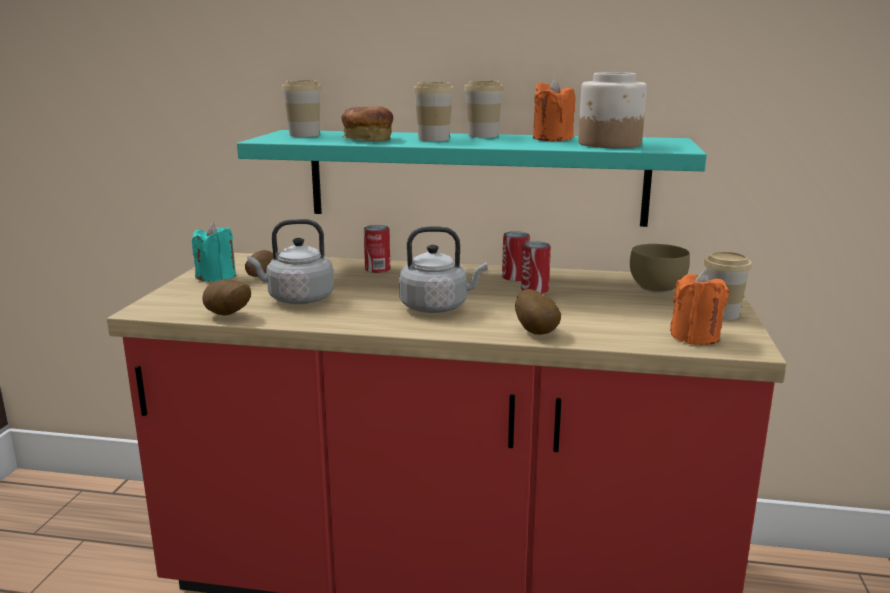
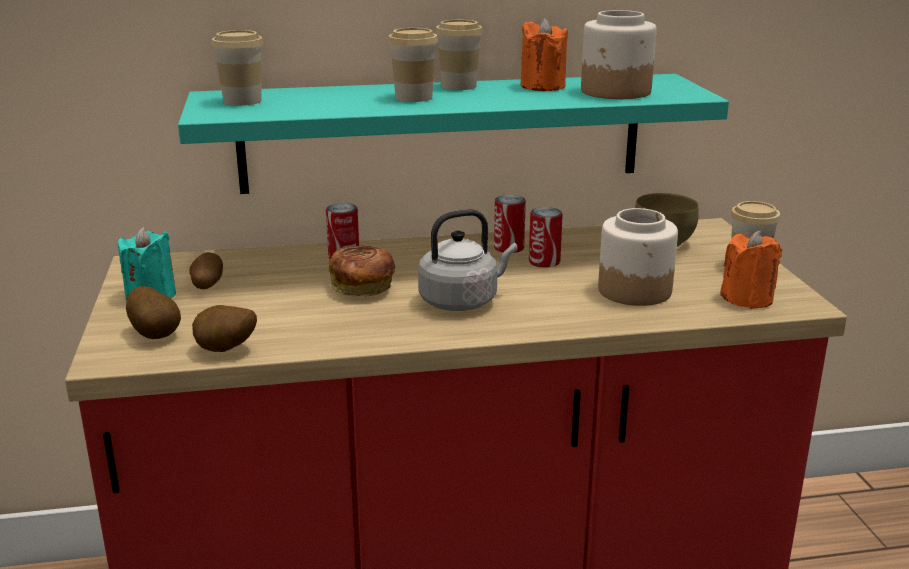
camera: 20 degrees left, 5 degrees up
(297, 299) = (288, 314): grey kettle -> none
(367, 139) = (335, 104): bread -> bread (362, 288)
(537, 331) = (595, 317): potato -> potato (157, 334)
(594, 318) = (635, 291): none -> jar

